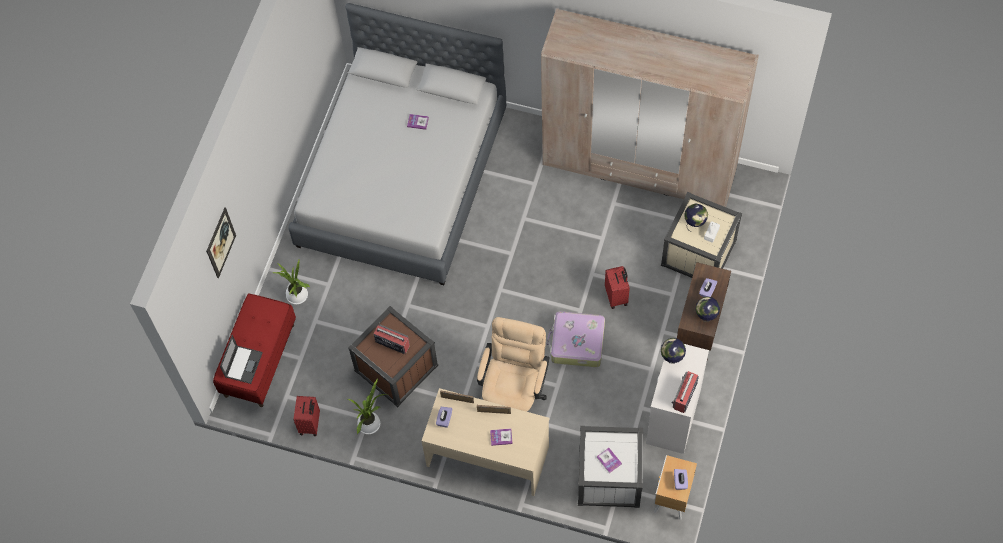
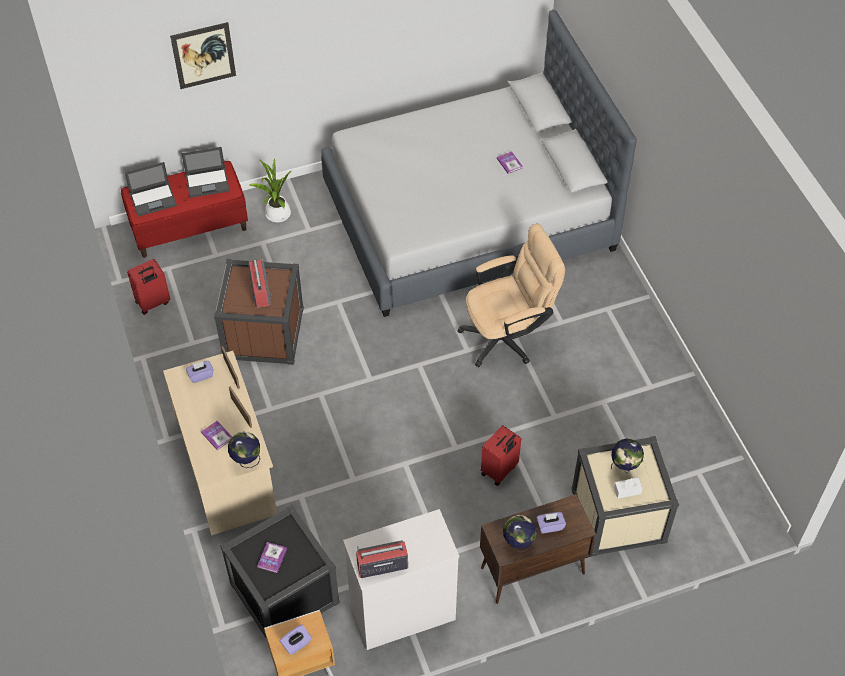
camera: 50 degrees right, 10 degrees down
(258, 319) = (208, 182): none -> laptop
(370, 422) = (189, 348): potted plant -> none
(514, 394) = (313, 447): beige office chair -> beige office chair (508, 336)
(576, 343) = (415, 467): suitcase -> none
(609, 477) = (284, 593): white storage box -> black storage box
(639, 167) = (666, 399): beige wardrobe -> none
(672, 358) = (419, 525): globe -> globe (246, 460)

